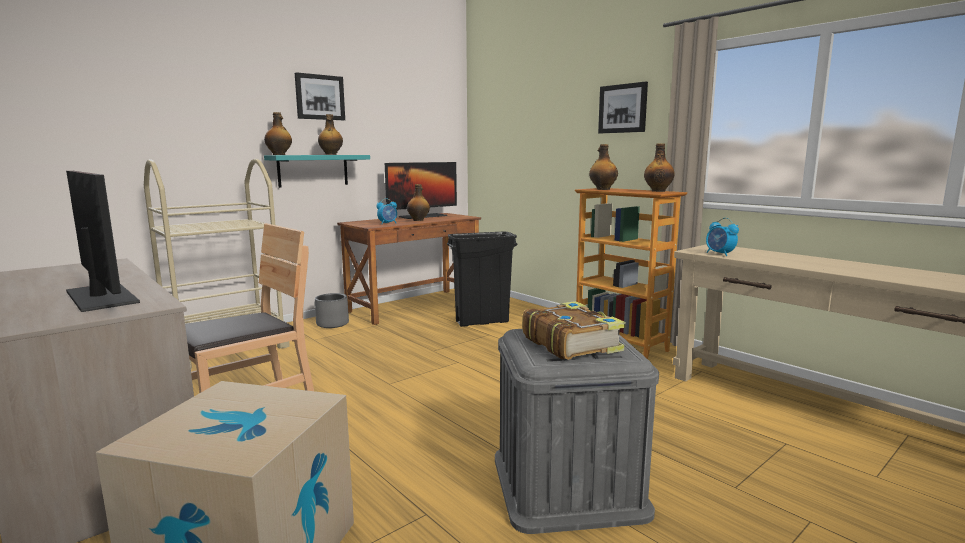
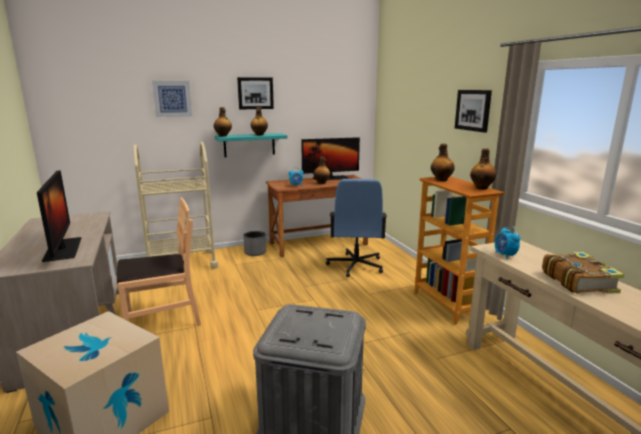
camera: 20 degrees right, 5 degrees up
(199, 96) = (172, 98): none -> picture
(482, 322) = (355, 265): black trash can -> blue office chair
(571, 343) = (311, 327): book -> book (578, 281)

